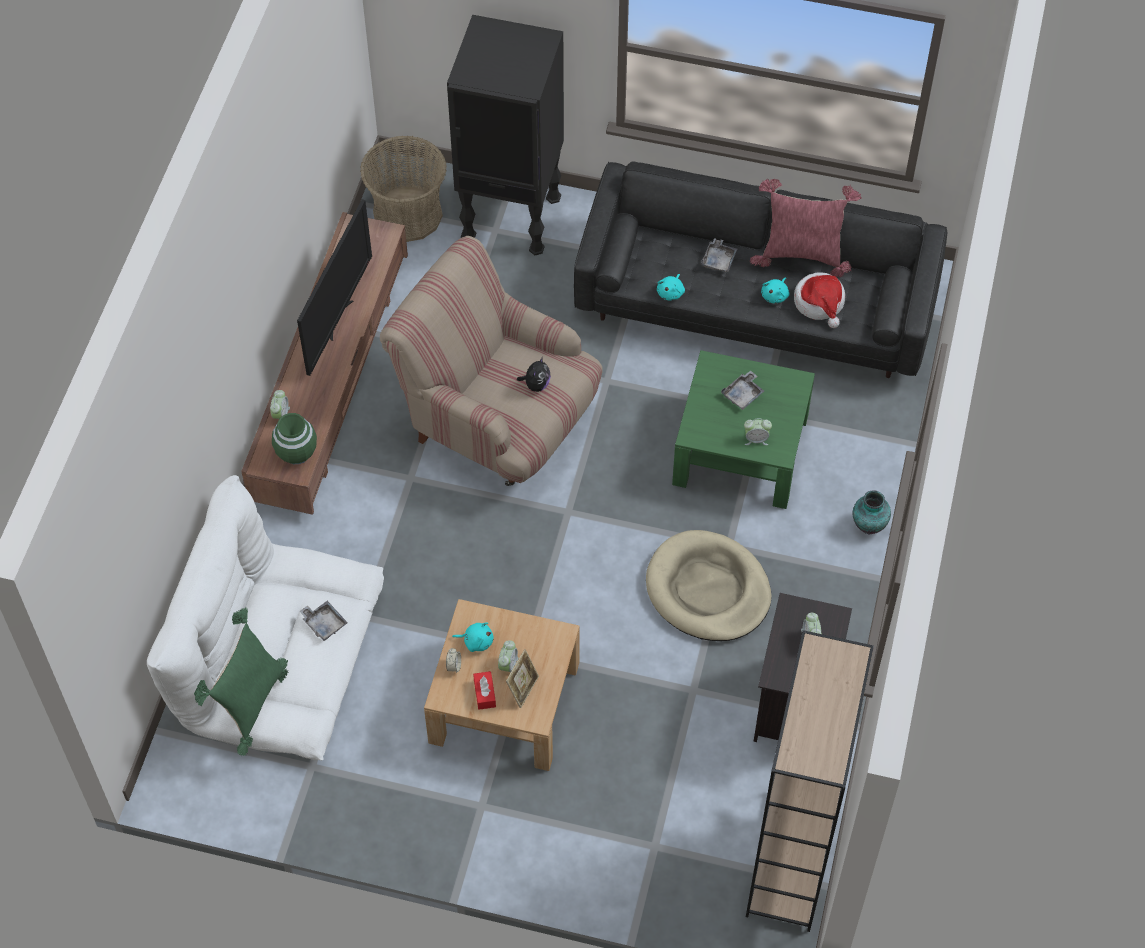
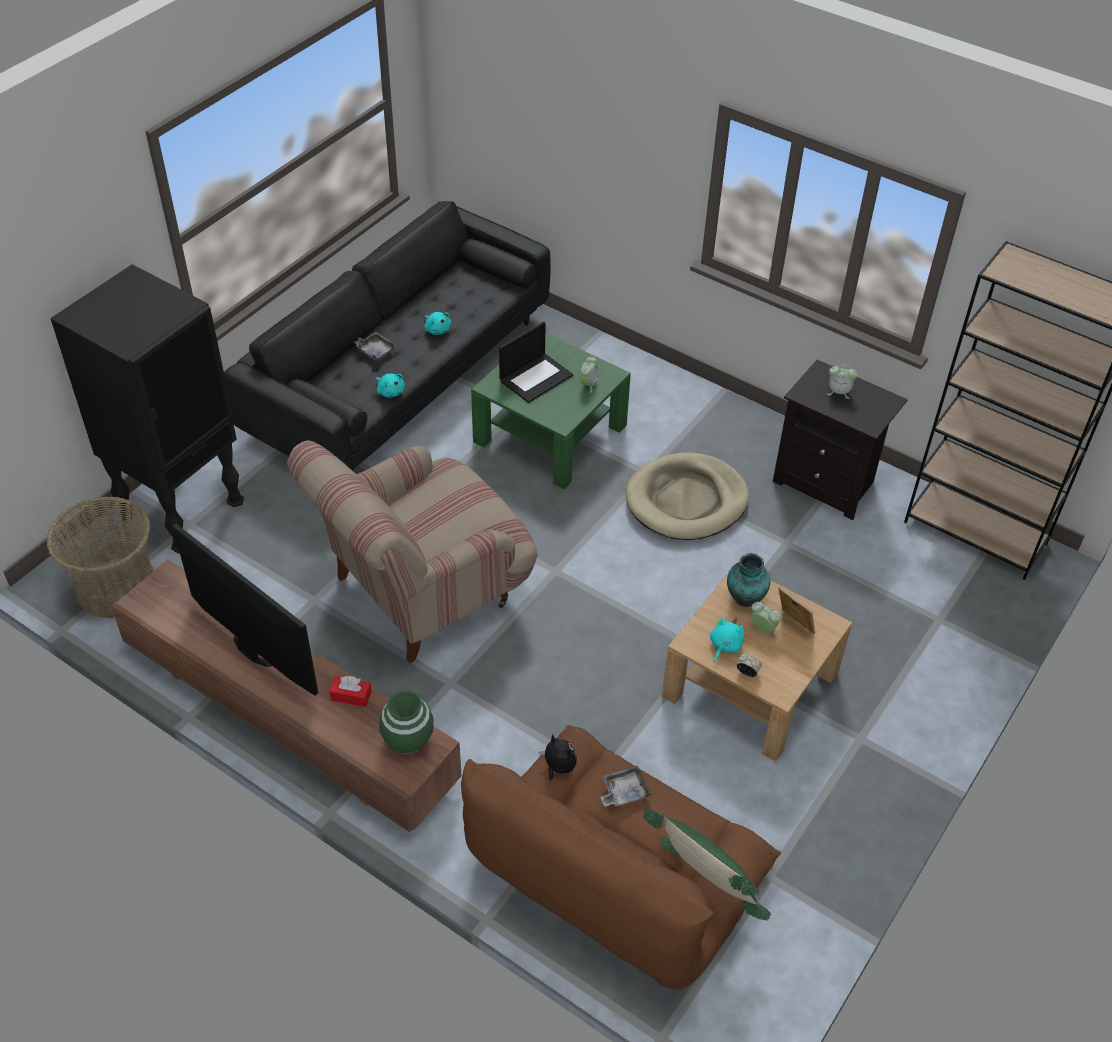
camera: 70 degrees left, 10 degrees down
(277, 655) = (617, 870): white sofa -> brown sofa
(281, 415) = (349, 740): alarm clock -> none
(484, 693) = (788, 657): red tissue box -> red tissue box (351, 696)
(536, 385) = (458, 498): plush toy -> plush toy (558, 768)
(743, 394) = (536, 377): grey tray -> laptop
(801, 258) = (408, 302): red pillow -> none
(820, 303) = (463, 306): hat -> none
(868, 525) = (666, 383): vase -> vase (744, 598)

